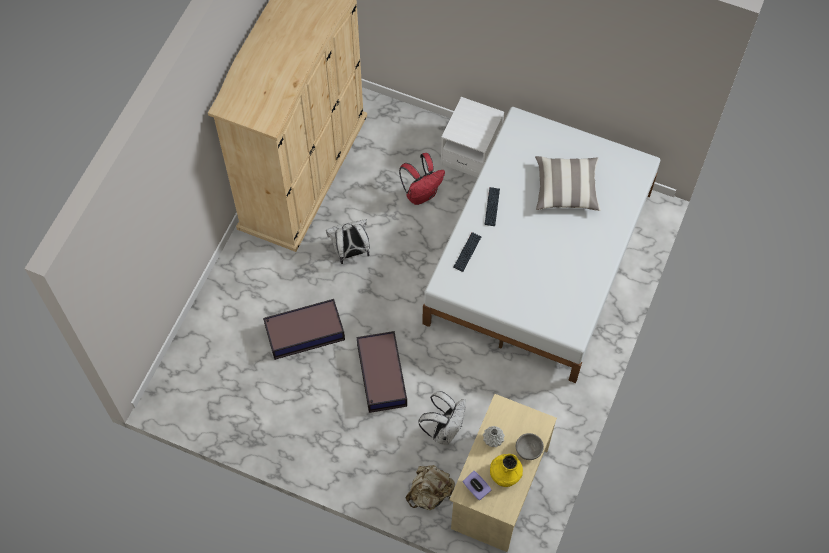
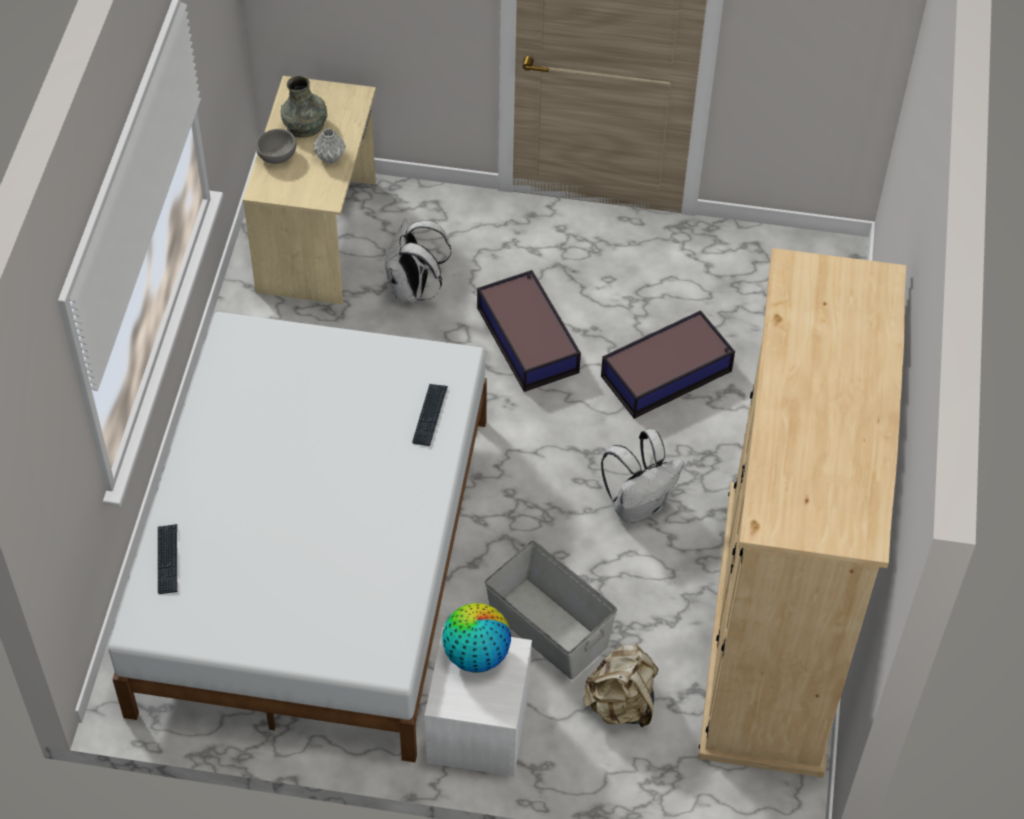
camera: 165 degrees right, 10 degrees down
(421, 194) = (548, 629): red backpack -> grey storage box
(429, 493) = (415, 214): beige backpack -> beige backpack (621, 704)
(471, 134) = (476, 654): none -> globe
(476, 489) = (341, 103): purple tissue box -> none
(492, 207) = (405, 495): keyboard -> keyboard (167, 559)
(505, 474) = (305, 125): yellow vase -> grey vase
(566, 189) = (278, 552): pillow -> none

